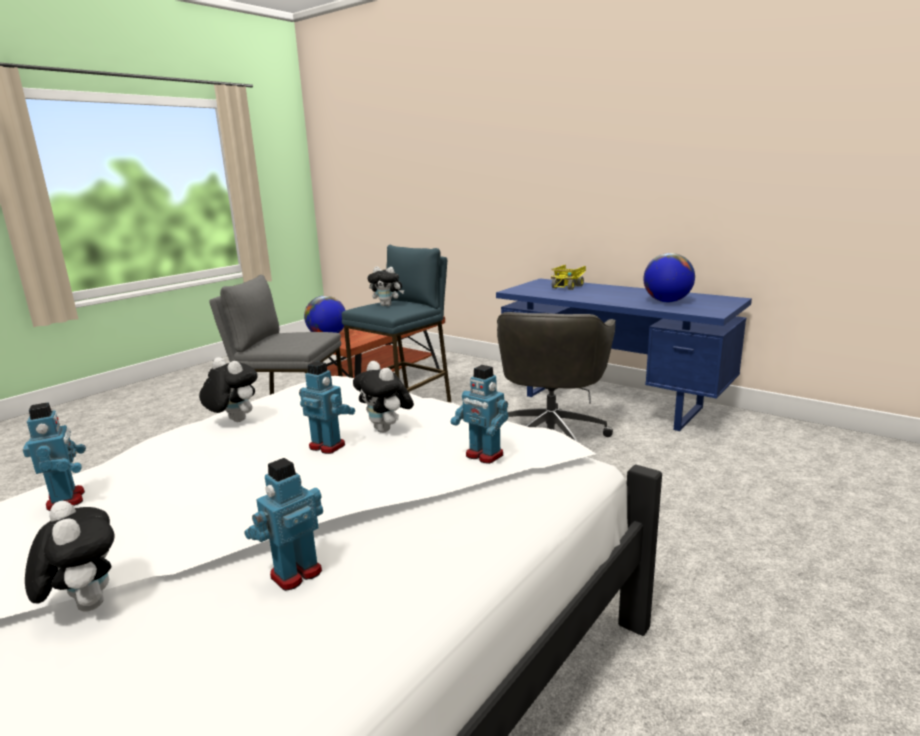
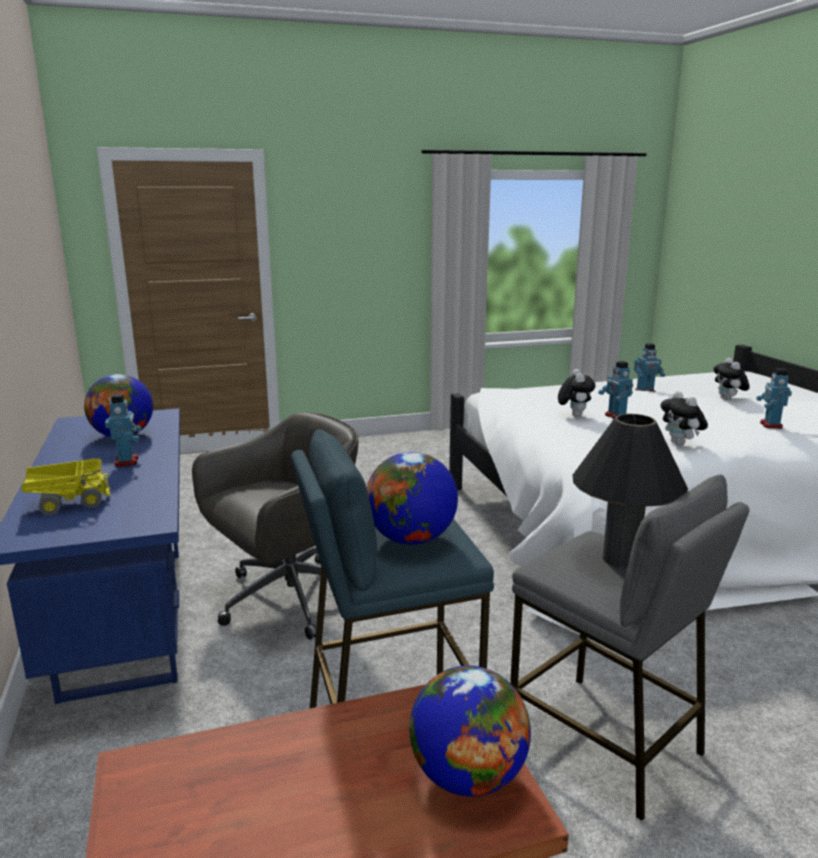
camera: 145 degrees left, 0 degrees up
(283, 341) = (620, 559): none -> black table lamp
(387, 305) = (411, 539): plush toy -> globe
(483, 455) = (535, 395): toy robot -> toy robot (127, 461)

